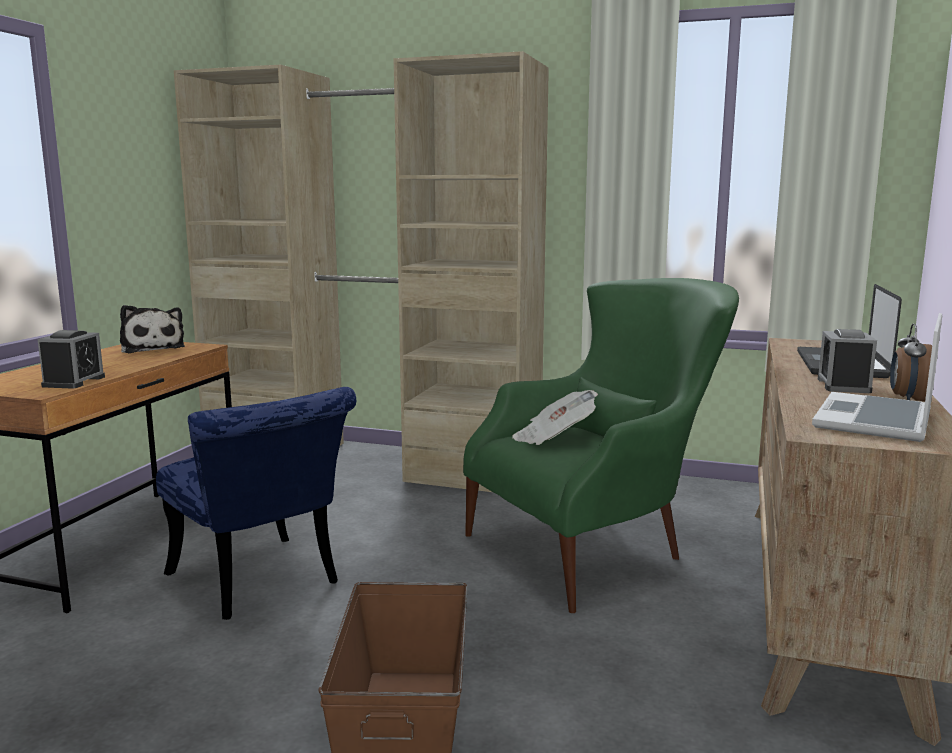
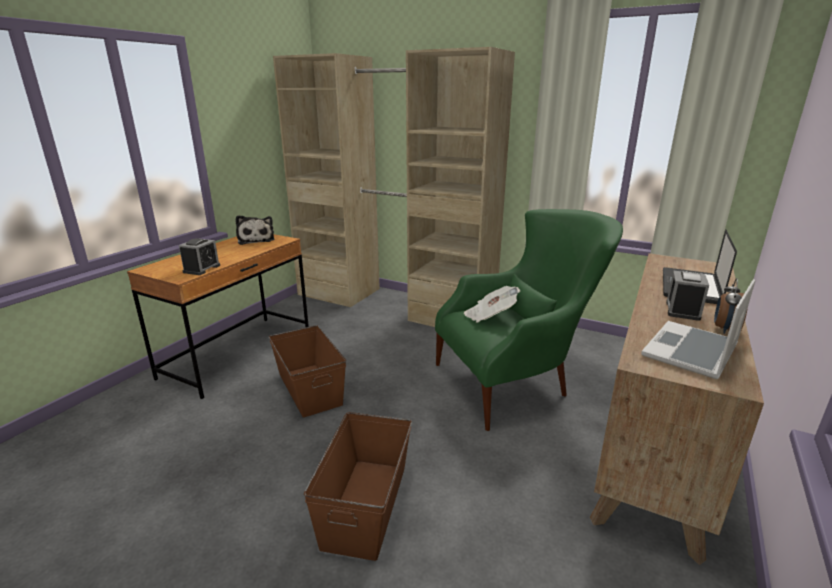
camera: 10 degrees right, 10 degrees up
(260, 584) = (309, 389): blue chair -> brown storage box

